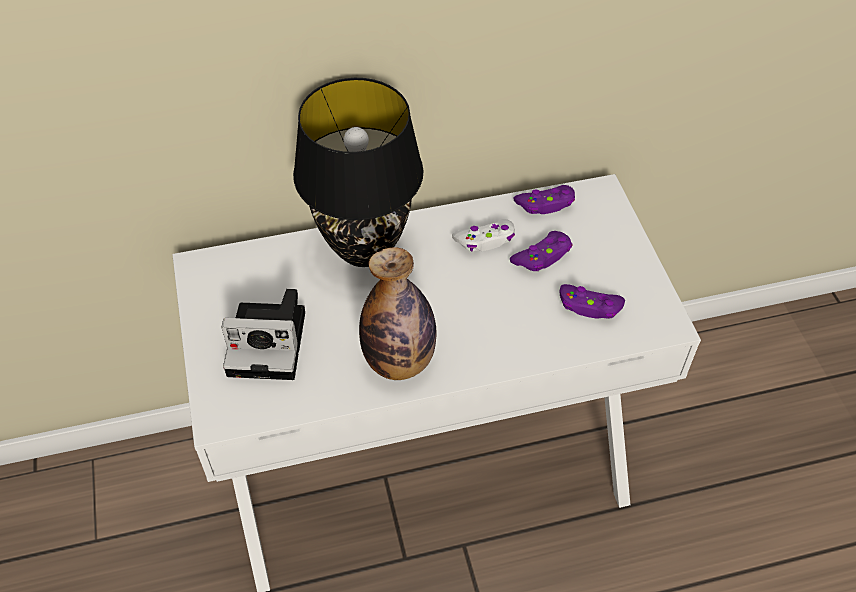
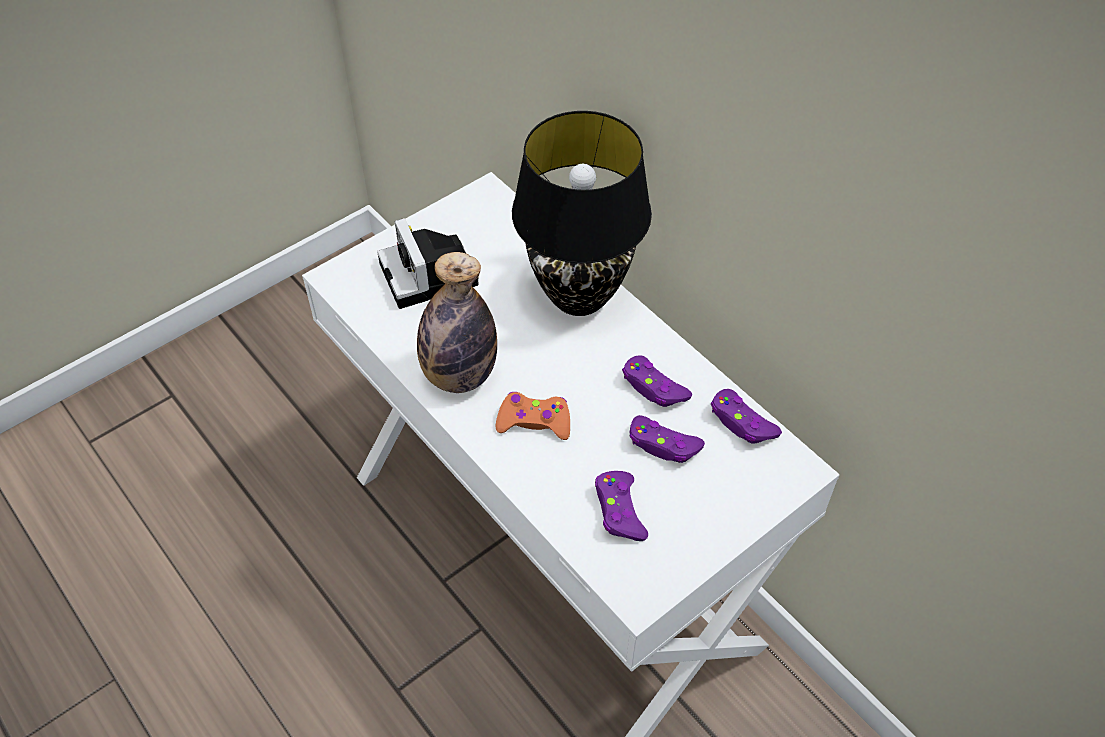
camera: 65 degrees right, 0 degrees up
(477, 327) = (534, 421): none -> orange game controller
(485, 240) = (653, 388): white game controller -> purple game controller

